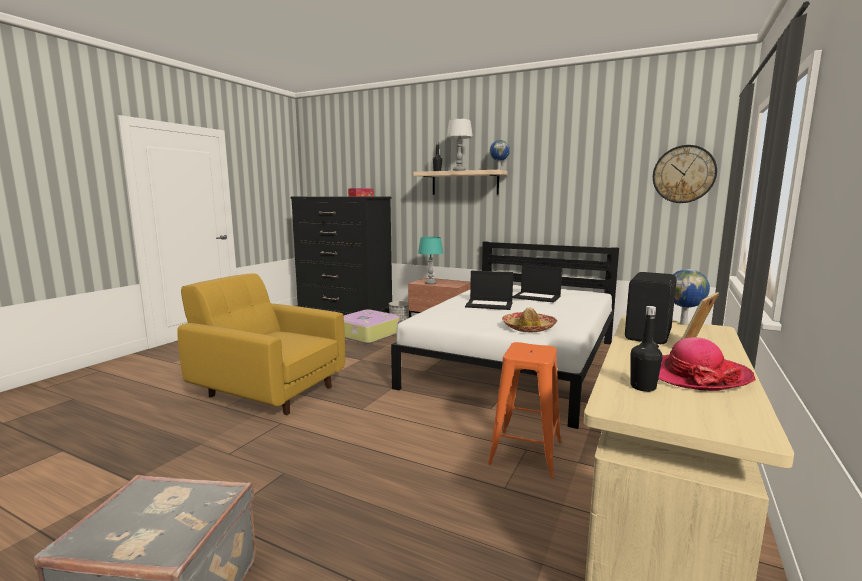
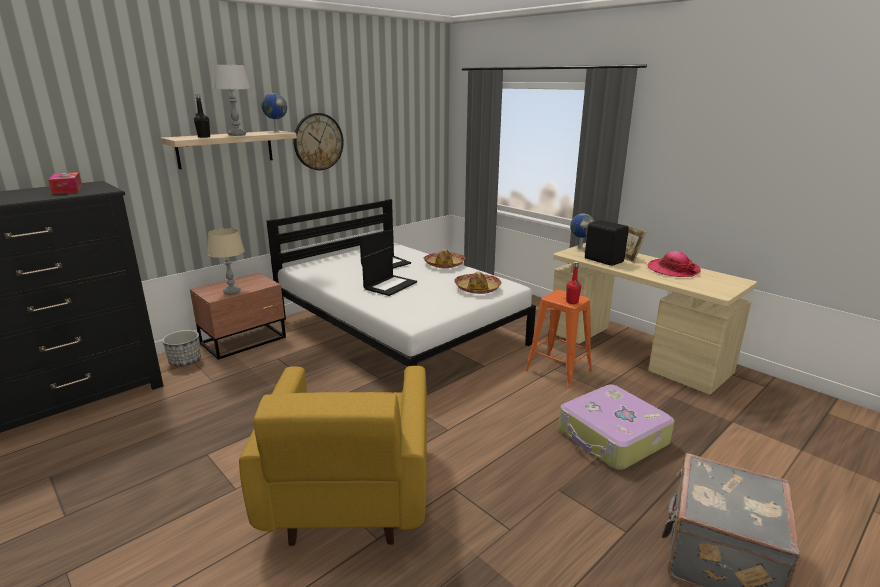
camera: 70 degrees left, 10 degrees up
(268, 390) = (349, 496): yellow armchair -> yellow armchair turned 45 degrees counterclockwise
(367, 334) = (208, 394): suitcase -> suitcase (612, 438)
(430, 283) = (232, 291): turquoise table lamp -> beige table lamp
(519, 354) = (572, 302): none -> red bottle
(577, 312) = (444, 264): none -> hat
(643, 387) = (691, 282): black bottle -> none
(683, 174) = (421, 128): wall clock -> wall clock (318, 142)

